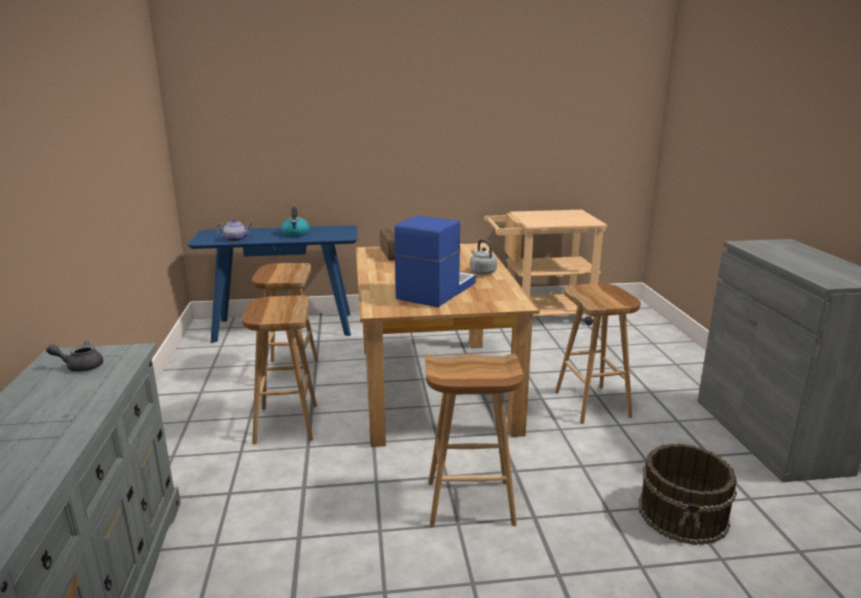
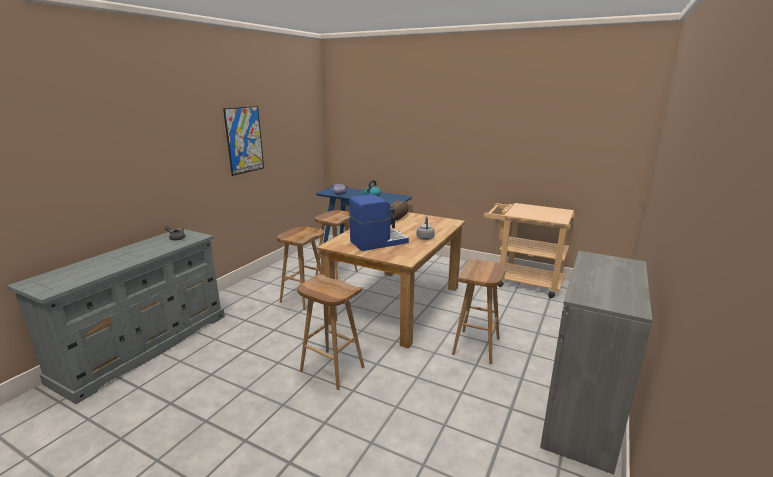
camera: 35 degrees right, 0 degrees up
(94, 151) = (244, 140): none -> picture
(683, 514) = (438, 430): brown bucket -> none

